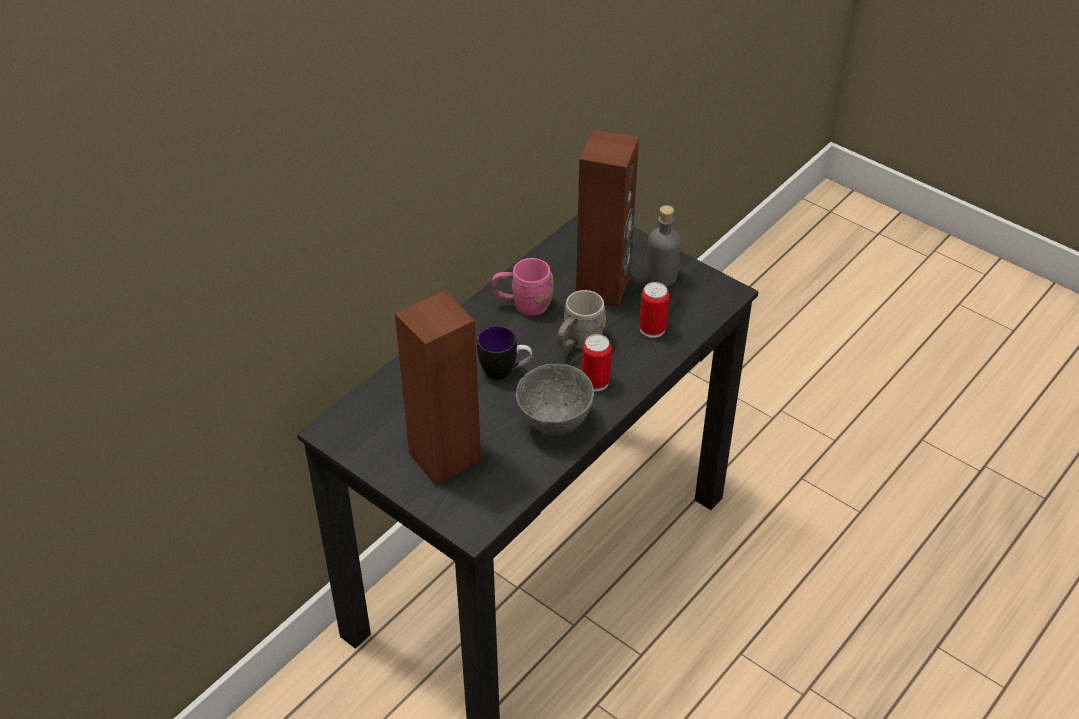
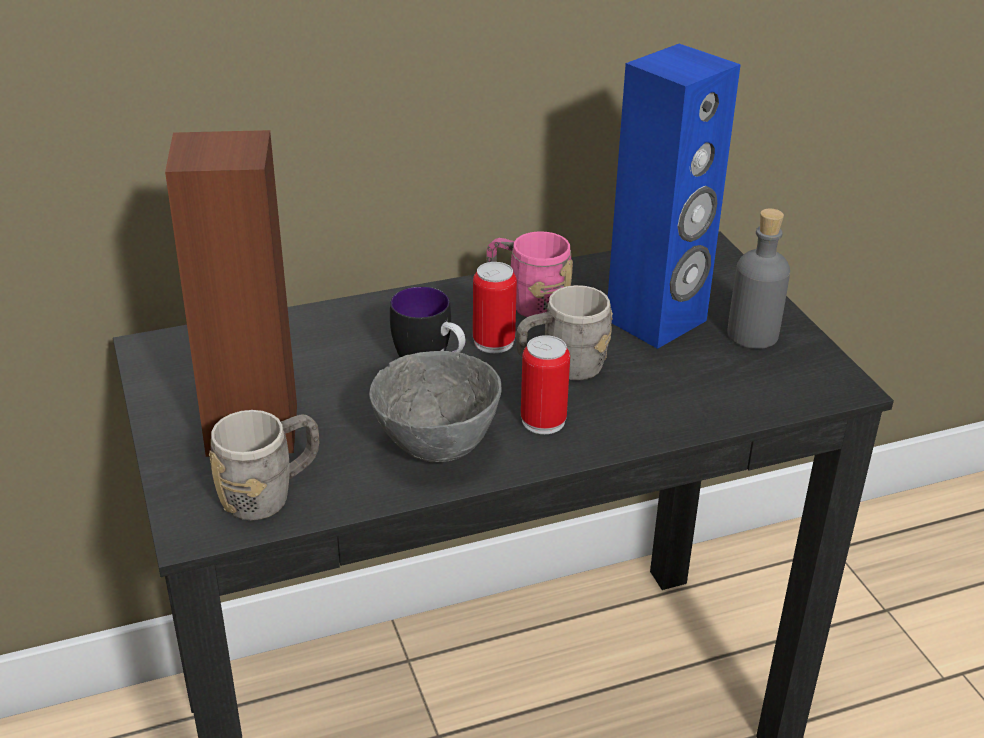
camera: 30 degrees right, 10 degrees down
(492, 490) = (270, 494): none -> grey mug
(604, 287) = (657, 321): brown speaker -> blue speaker
(652, 329) = (685, 389): can -> can (493, 342)

